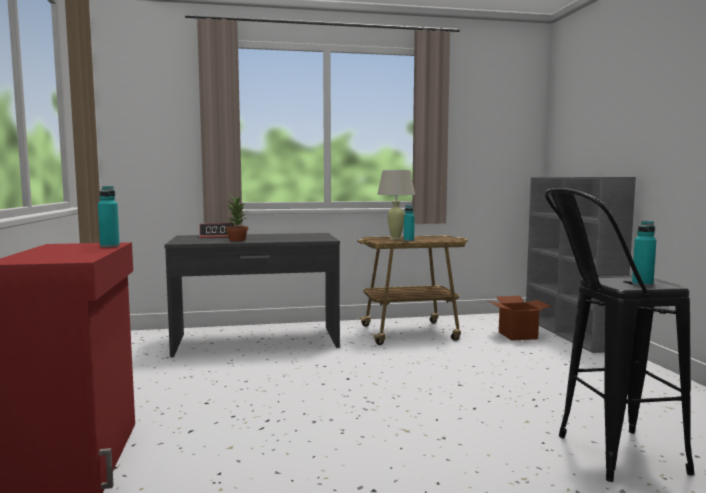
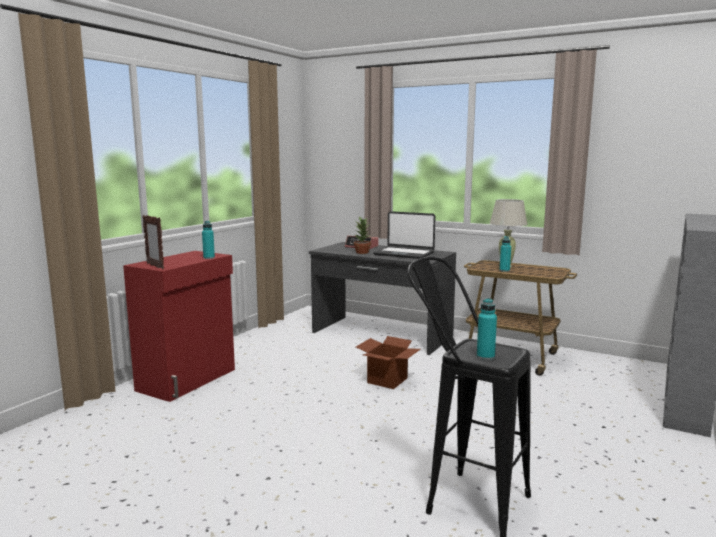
camera: 40 degrees right, 5 degrees up
(55, 260) = (155, 266): none -> picture frame
(285, 237) = (404, 253): none -> laptop
(517, 335) = (615, 387): cardboard box -> cardboard box (387, 380)

